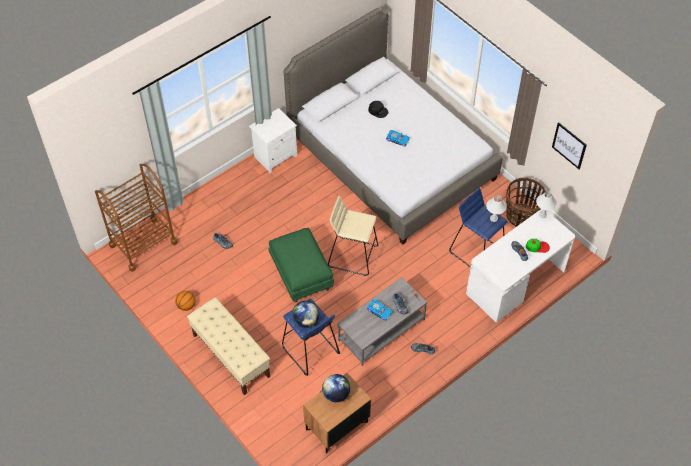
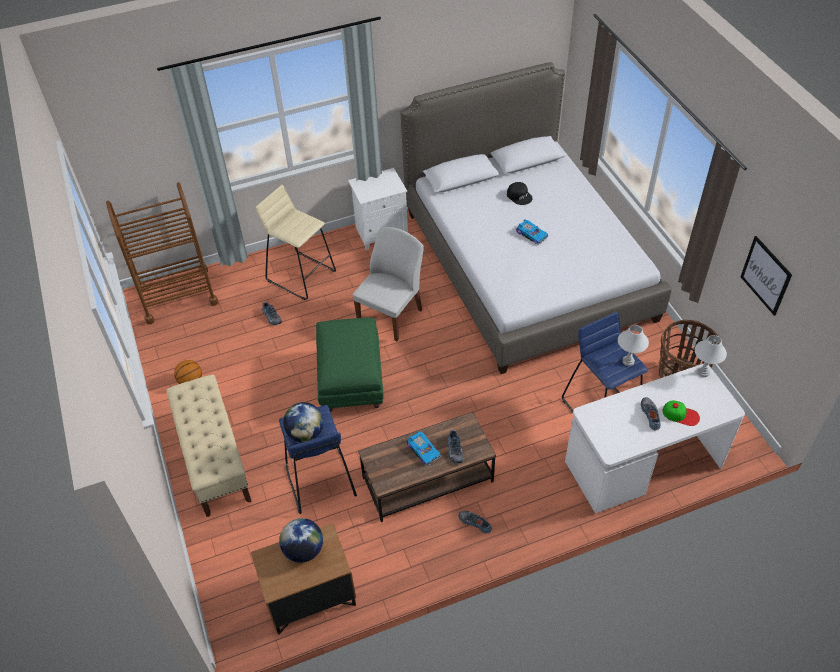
camera: 20 degrees right, 5 degrees down
(310, 220) = (391, 315): none -> white chair
(352, 255) = (428, 372): beige stool -> beige stool (301, 275)
(381, 329) = (428, 478): grey coffee table -> brown coffee table

